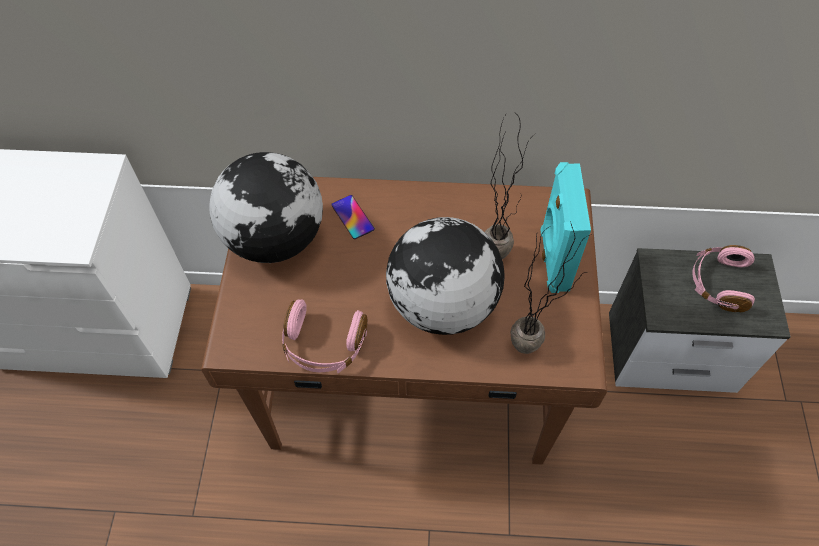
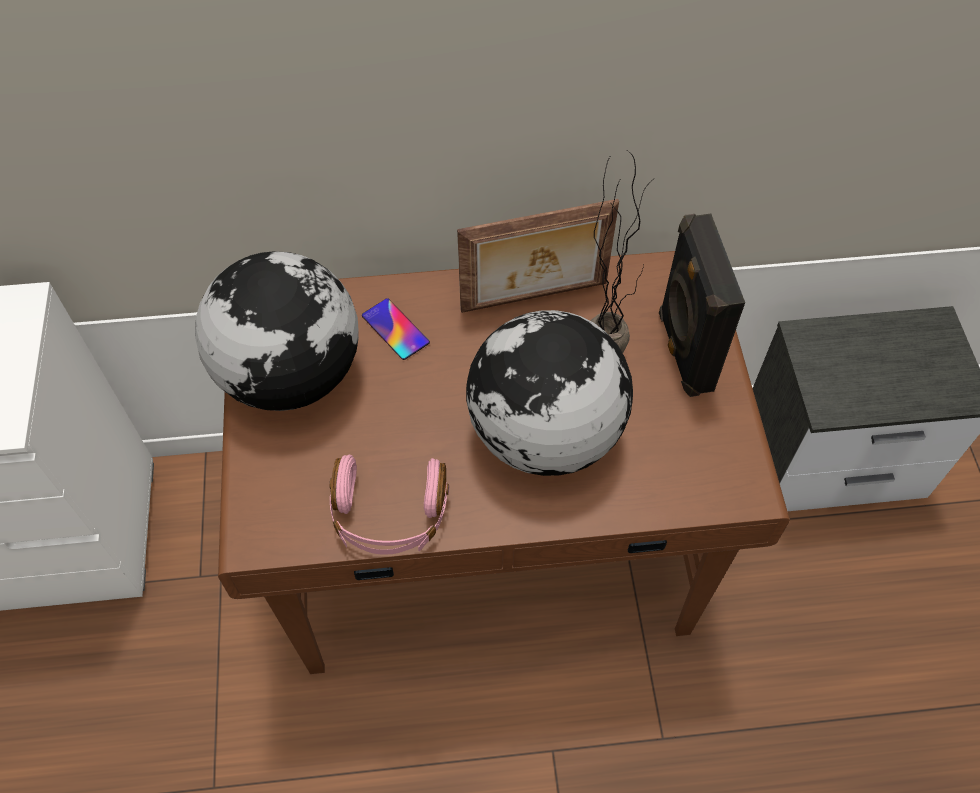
camera: 10 degrees left, 0 degrees up
(454, 208) = (534, 299): none -> picture frame
(535, 346) = (682, 473): potted plant -> none
(552, 260) = (683, 351): turquoise speaker -> black speaker
(718, 283) = (892, 354): pink headphones -> none

